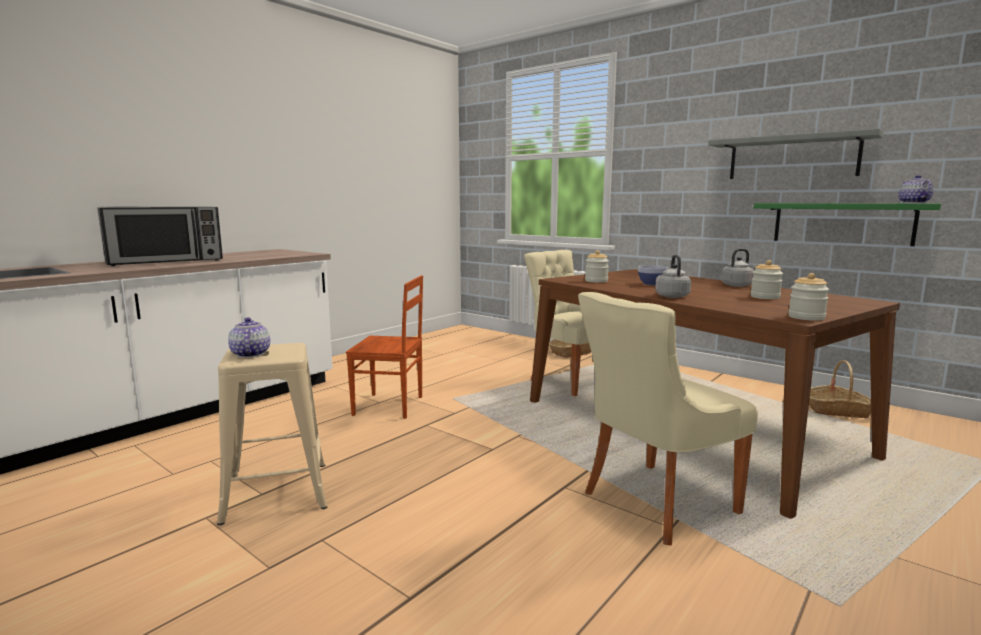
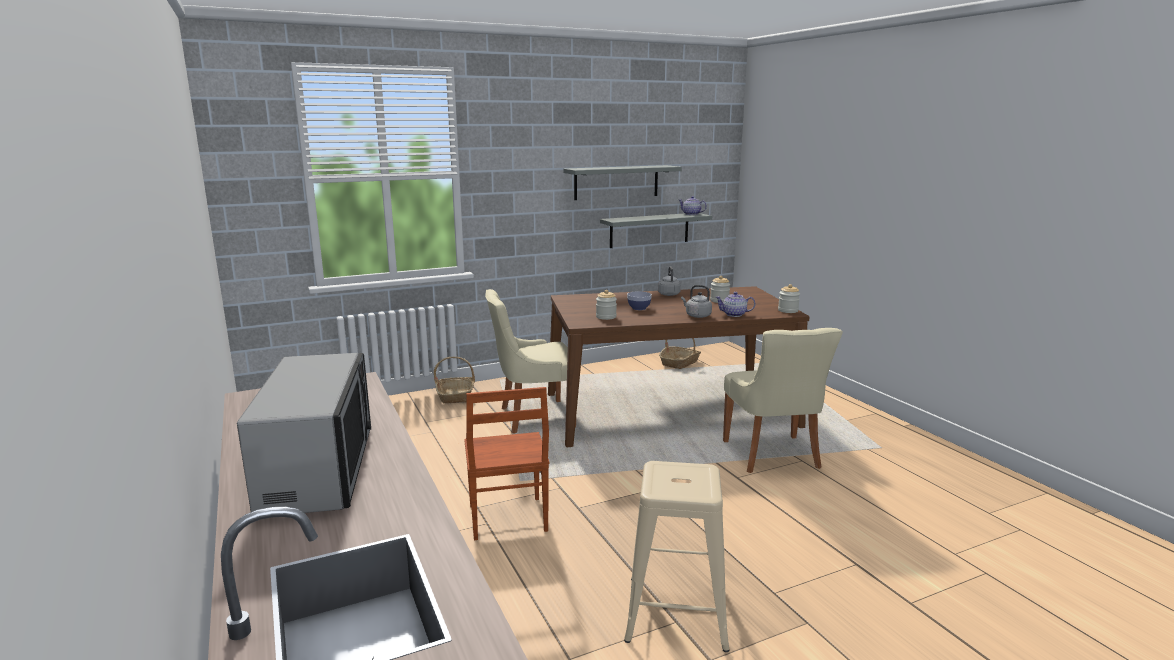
camera: 65 degrees left, 5 degrees up
(250, 354) = (684, 486): teapot -> teapot (734, 314)
(389, 406) = (506, 519): brown chair -> brown chair turned 135 degrees clockwise
(842, 223) = (649, 230): green shelf -> grey shelf

